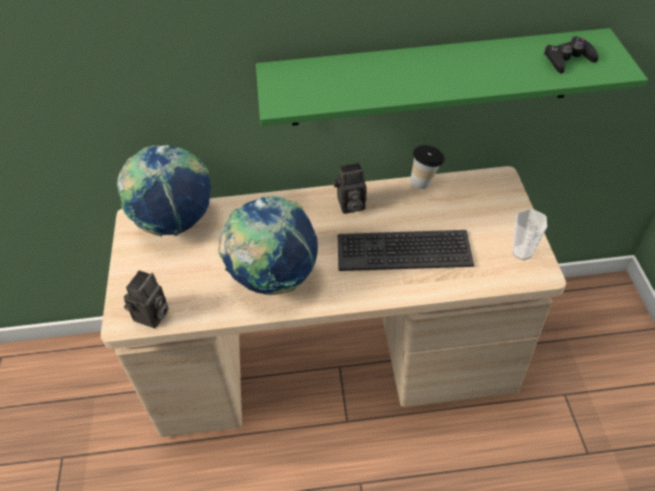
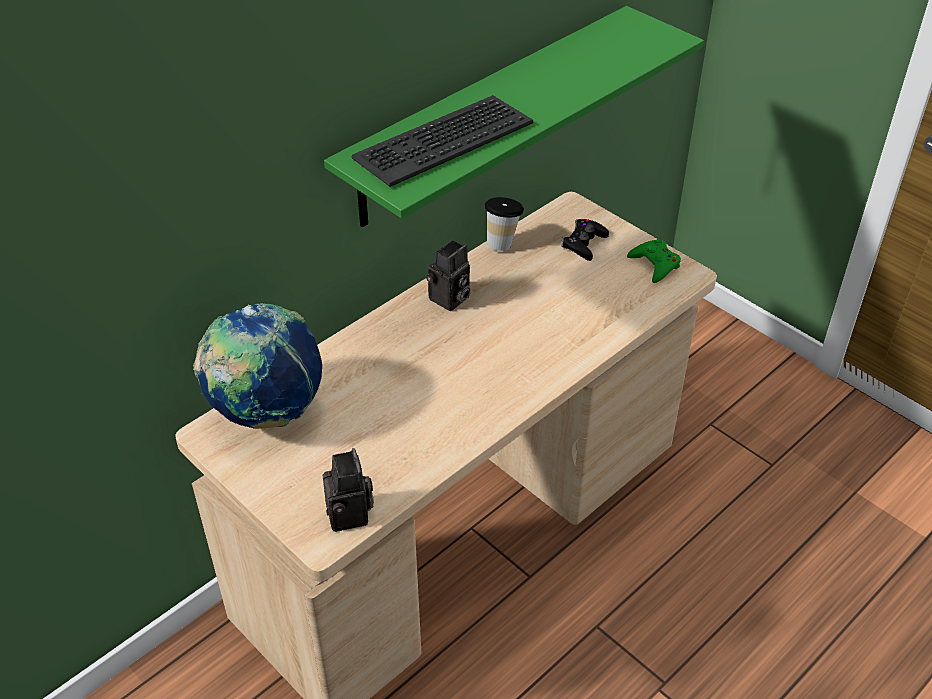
camera: 40 degrees left, 5 degrees down
(273, 278) = (444, 407): globe -> none
(403, 250) = (547, 315): keyboard -> keyboard (443, 140)
(522, 252) = (655, 264): cup -> green game controller
(568, 59) = (623, 46): black game controller -> black game controller (584, 243)

